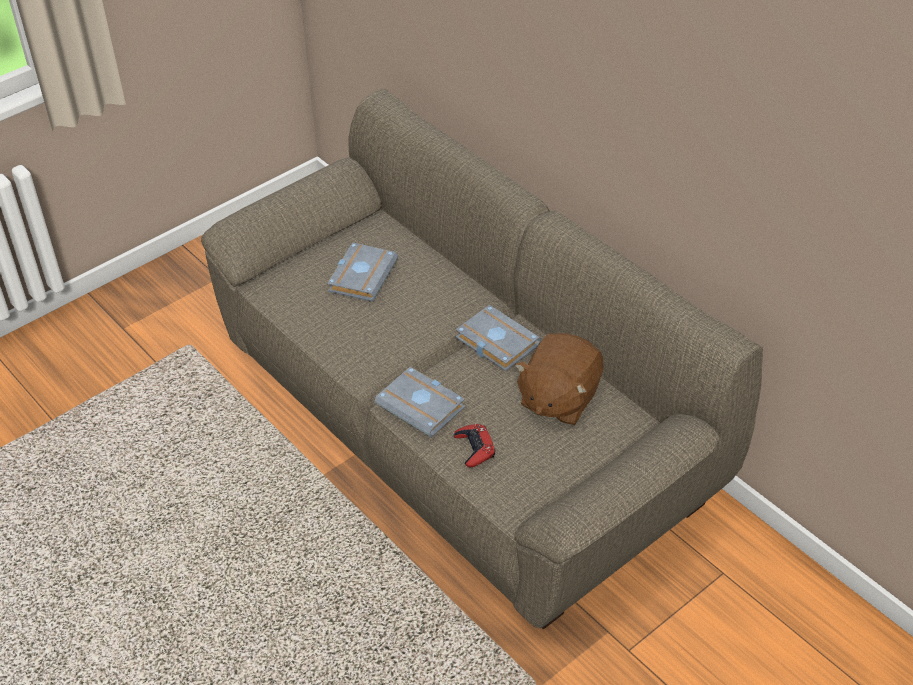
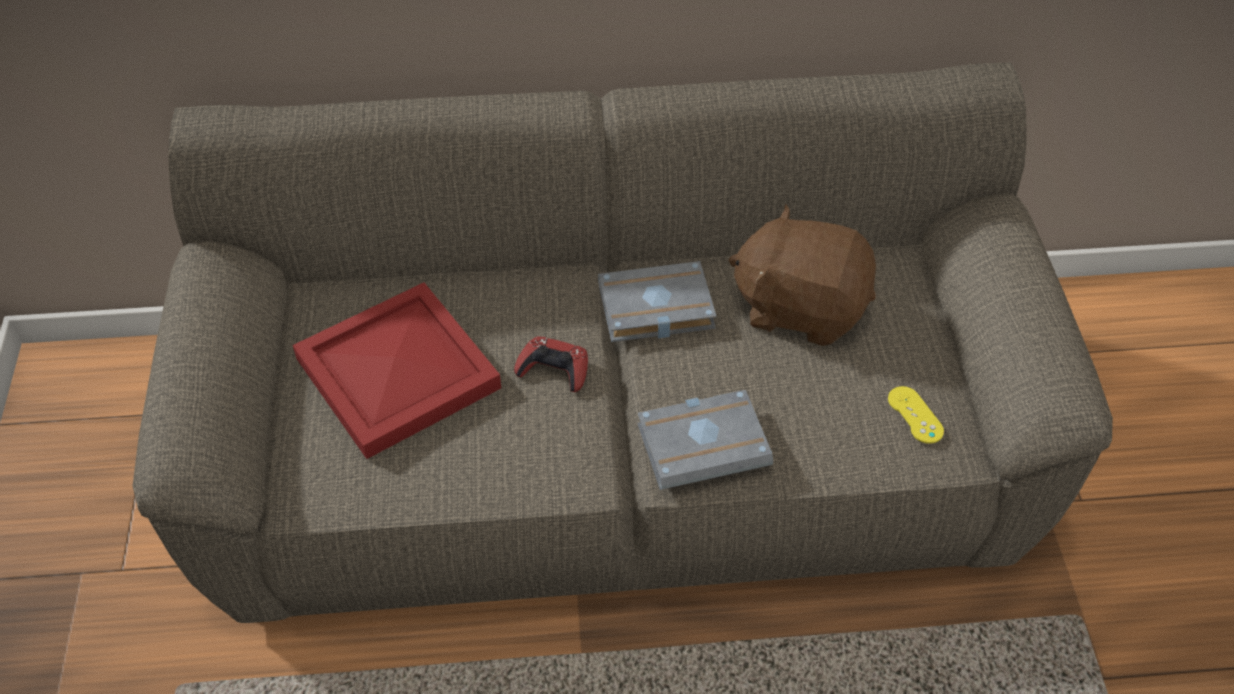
camera: 55 degrees left, 5 degrees up
(361, 275) = (394, 373): grey book -> red tray
(475, 448) = (823, 432): red game controller -> red game controller (554, 369)
(524, 482) = (915, 415): none -> yellow game controller
(558, 398) = (800, 307): brown plush toy -> brown plush toy turned 135 degrees clockwise

